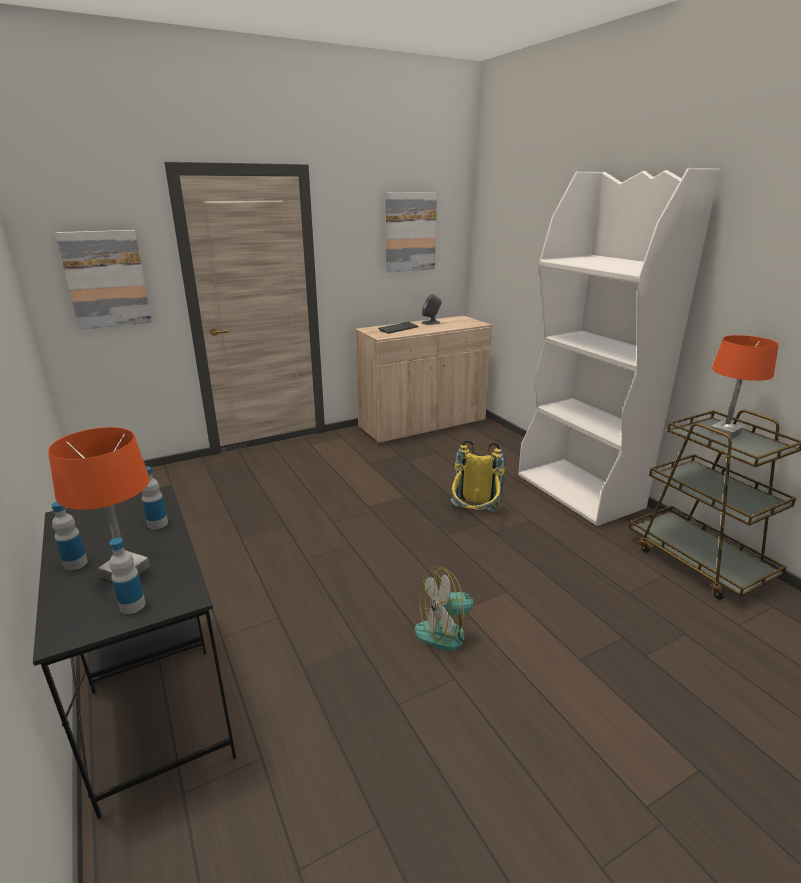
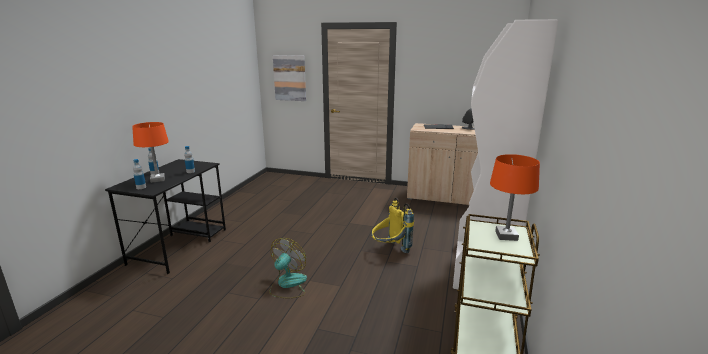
camera: 45 degrees right, 5 degrees down
(410, 232) = (464, 64): picture -> none
(451, 633) = (287, 285): fan -> fan turned 90 degrees clockwise

